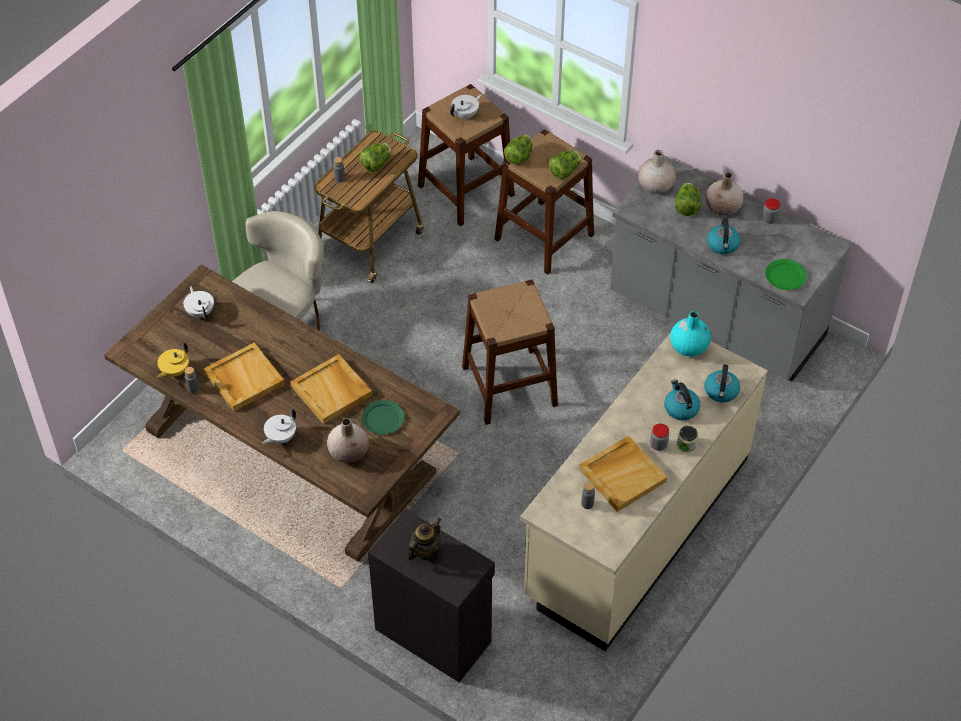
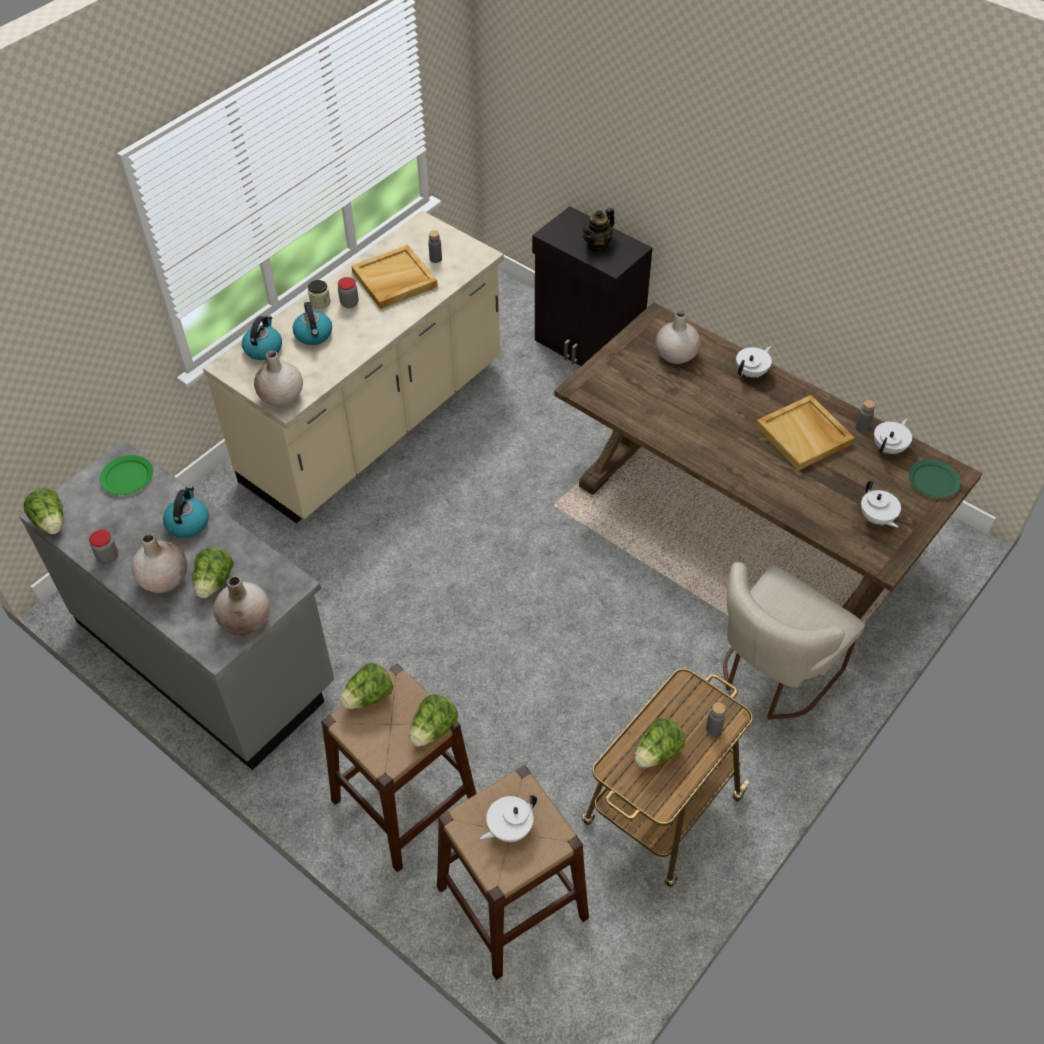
camera: 175 degrees left, 0 degrees up
(174, 371) = (889, 448): yellow teapot -> white teapot
(332, 391) = (699, 416): beige tray -> none
(383, 418) = (639, 385): green plate -> green plate (933, 480)
(509, 386) = (486, 580): brown stool -> none
(689, 346) = (281, 396): turquoise vase -> beige vase
(824, 240) = (51, 522): none -> lettuce

